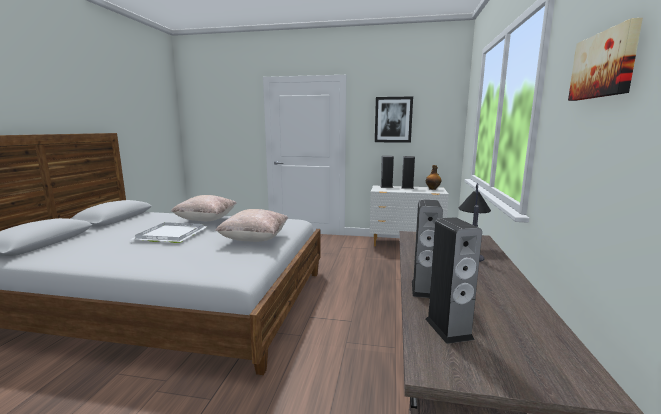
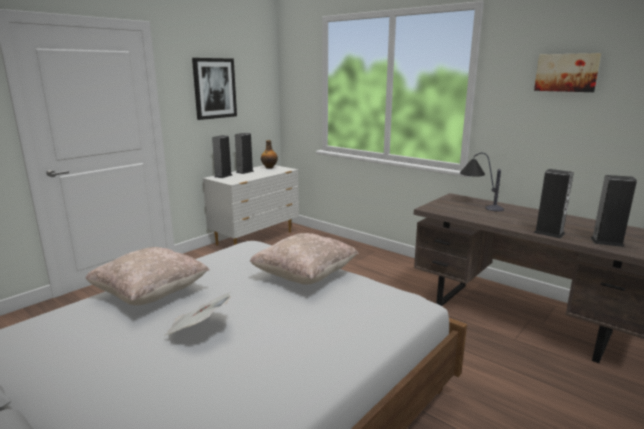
camera: 60 degrees left, 5 degrees up
(171, 234) = (199, 329): white tray -> newspaper

